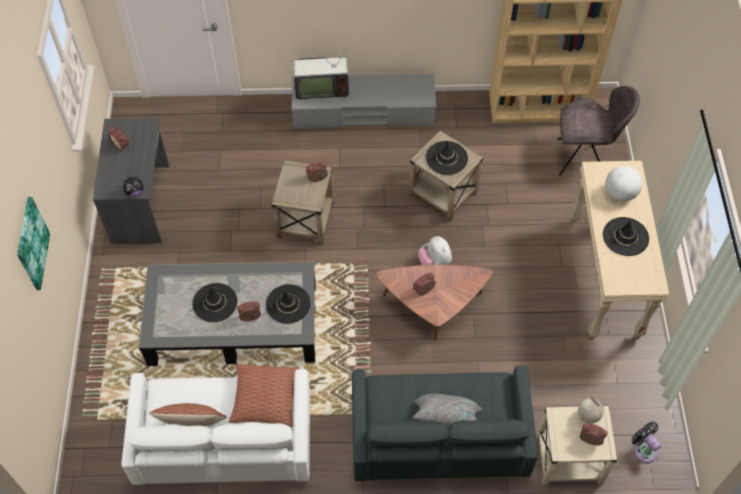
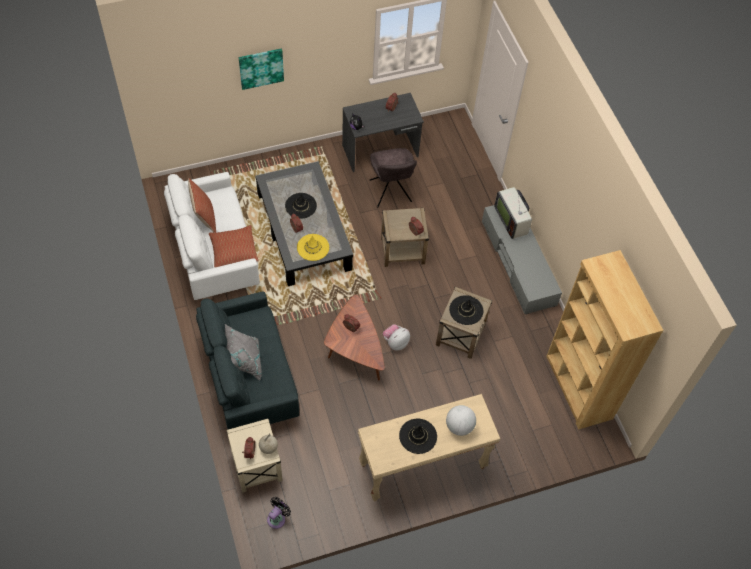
camera: 70 degrees right, 0 degrees up
(288, 304) = (313, 247): black hat -> yellow hat
(583, 158) = (538, 432): grey chair -> grey chair (390, 192)

